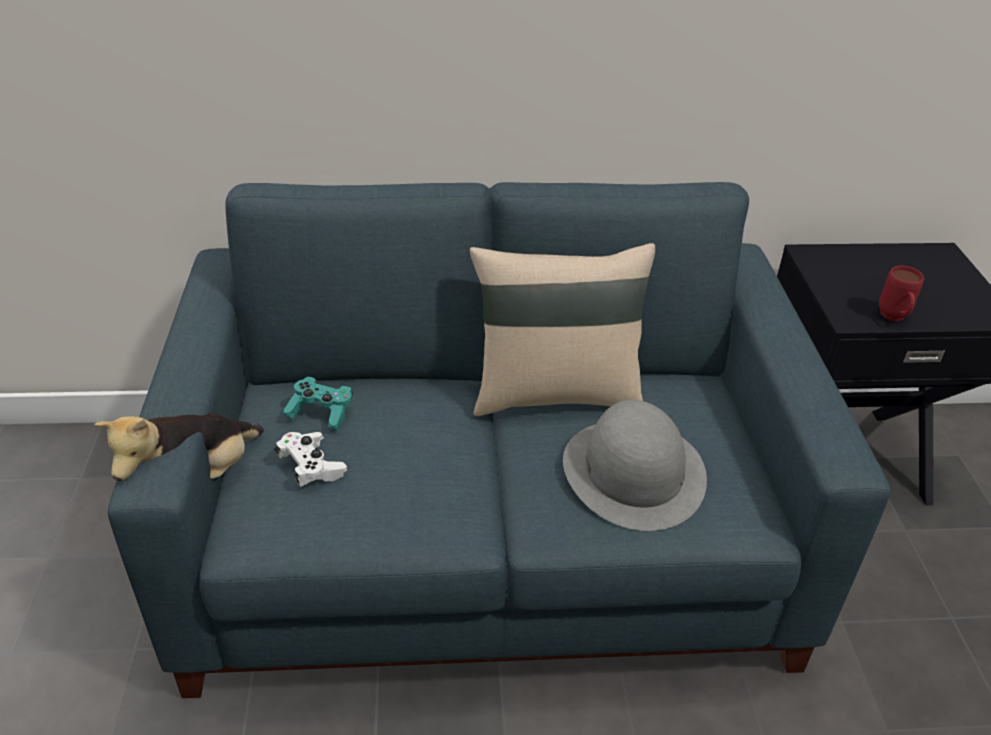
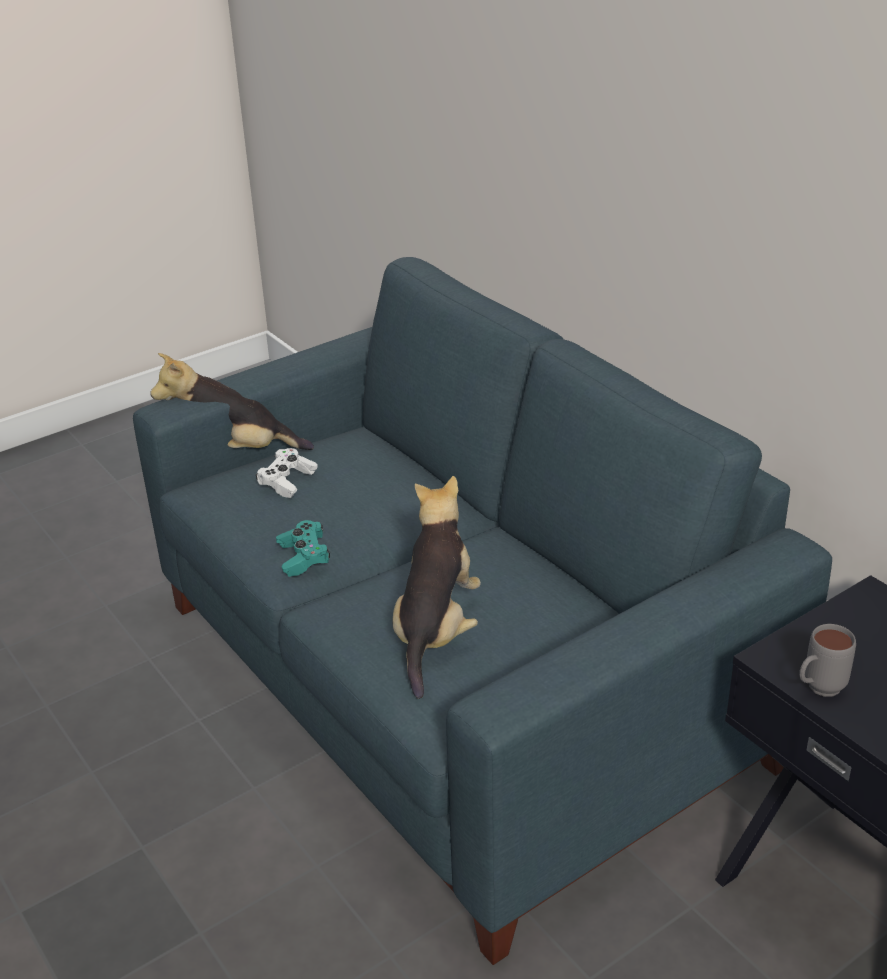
camera: 60 degrees right, 5 degrees down
(321, 412) = (350, 460): turquoise game controller -> turquoise game controller (304, 557)
(555, 392) = (504, 556): beige pillow -> none
(634, 472) = (436, 631): grey hat -> plush toy
(894, 319) = (817, 690): red mug -> grey mug

